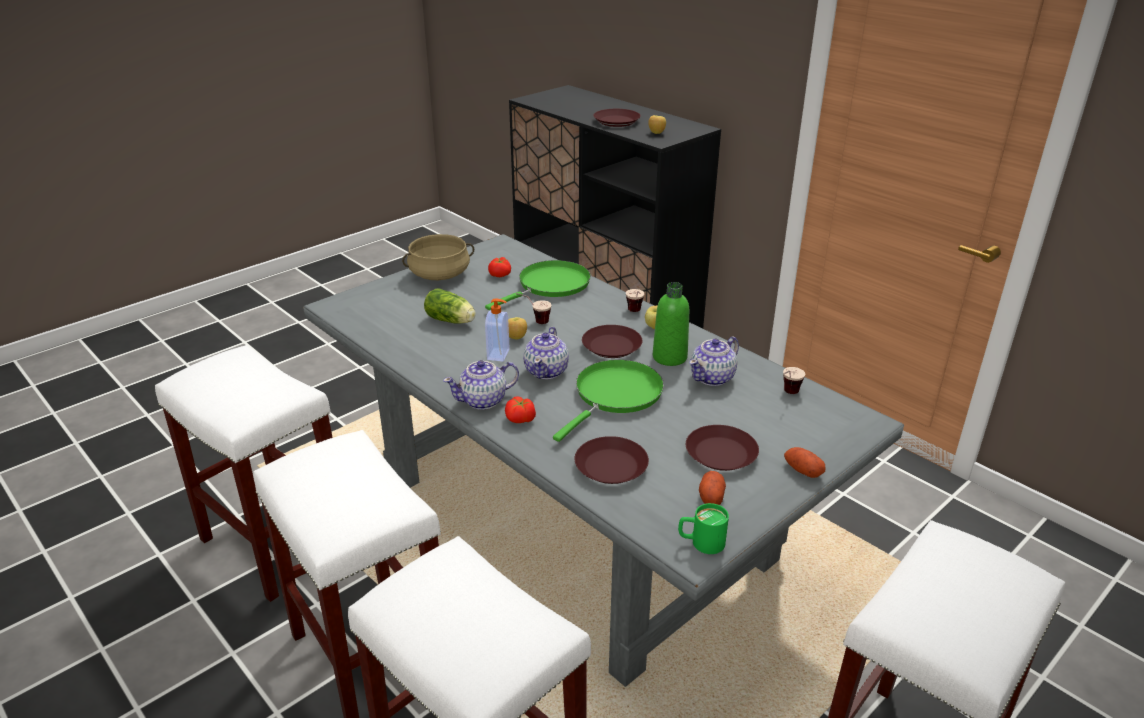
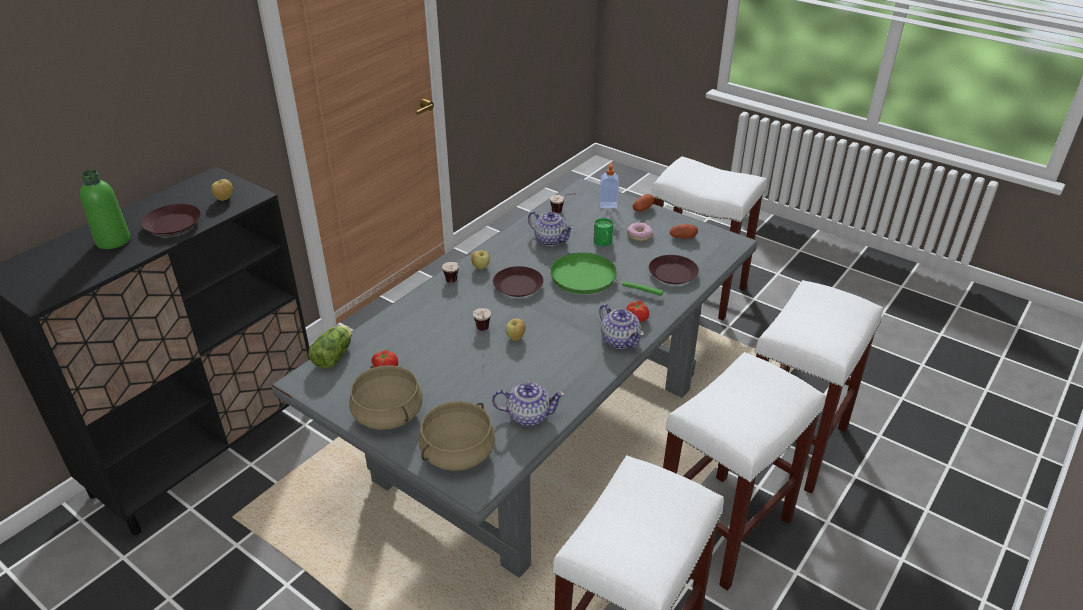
camera: 100 degrees left, 5 degrees up
(375, 300) = (457, 452): none -> beige cooking pot
(452, 321) = (493, 383): lettuce -> lettuce (335, 355)
(499, 355) = (547, 343): soap dispenser -> soap dispenser (608, 204)
(547, 371) = (565, 314): teapot -> teapot (528, 415)
(550, 285) = (409, 331): green frying pan -> none
(669, 357) = (527, 258): green bottle -> green bottle (113, 241)
(701, 543) = (724, 239): green mug -> green mug (603, 243)
(720, 453) = (639, 235): brown plate -> donut

